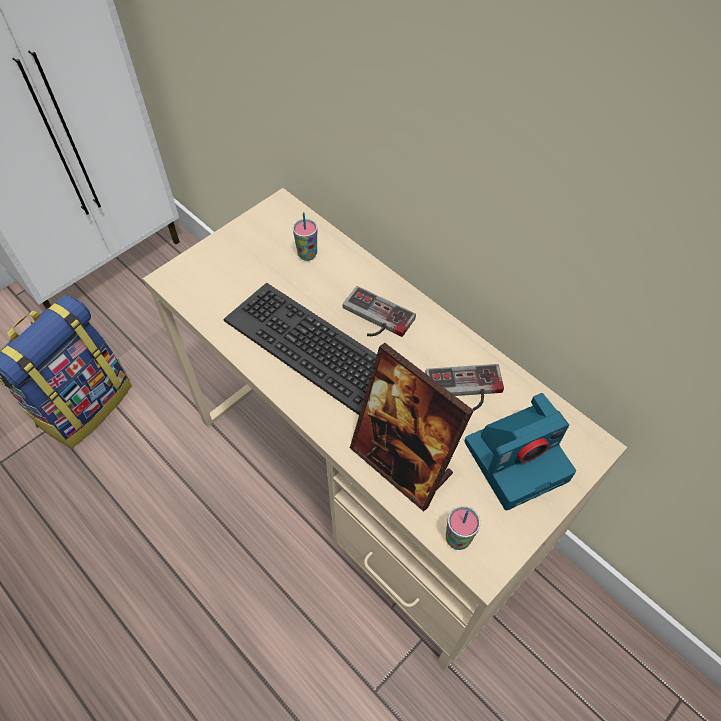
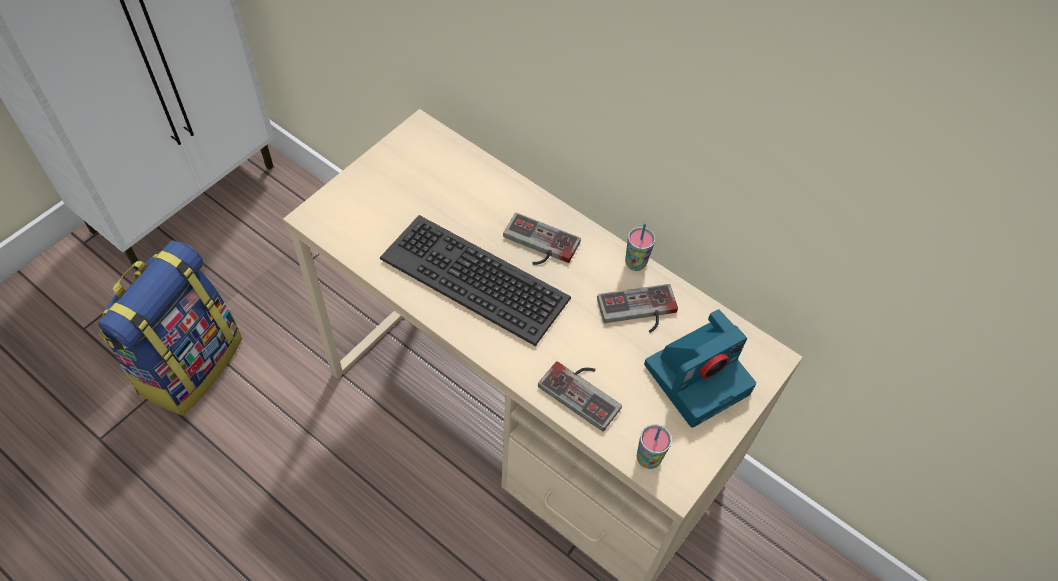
camera: 10 degrees left, 0 degrees up
(307, 254) = (457, 182): cup -> cup (635, 263)
(402, 463) = (584, 390): picture frame -> game controller

